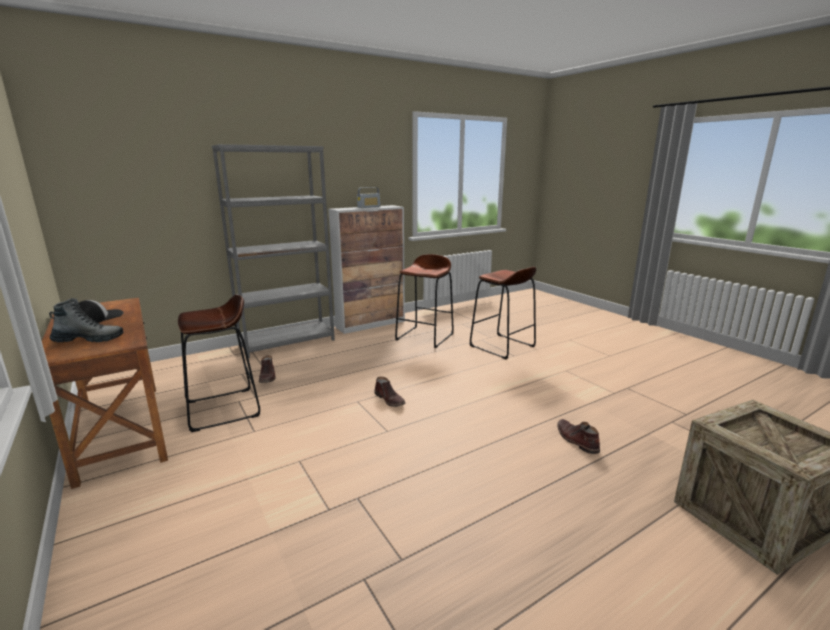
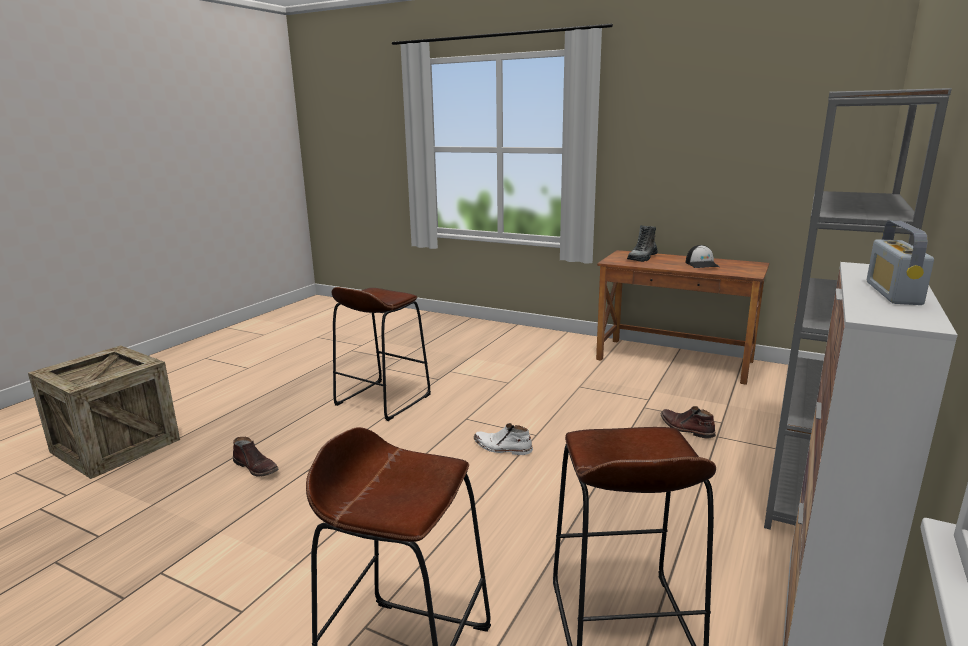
camera: 150 degrees right, 0 degrees up
(223, 409) = (643, 390): brown stool -> brown stool (382, 400)
(390, 400) = (502, 448): brown boot -> white boot

